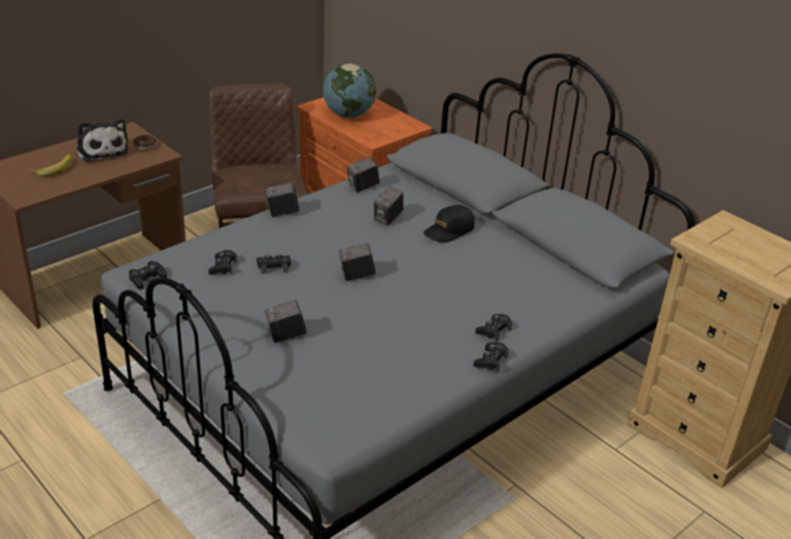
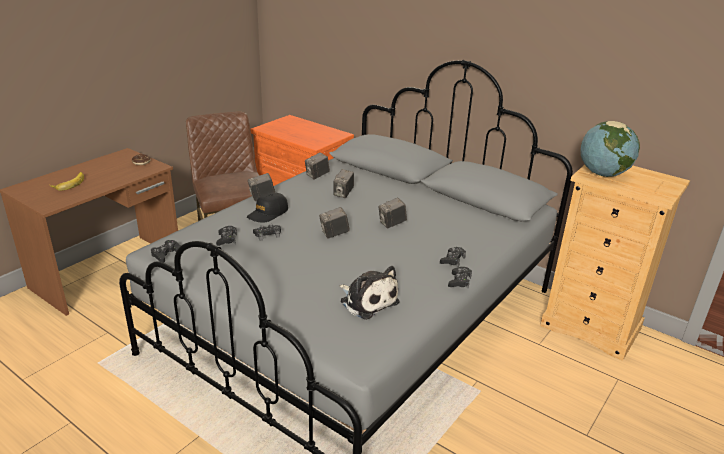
camera: 10 degrees left, 5 degrees down
(102, 150) = (107, 168): plush toy -> plush toy (367, 301)
(285, 336) = (293, 283): camera -> camera (392, 224)
(348, 115) = (291, 131): globe -> globe (603, 174)
(449, 231) = (391, 197): black cap -> black cap (268, 213)

